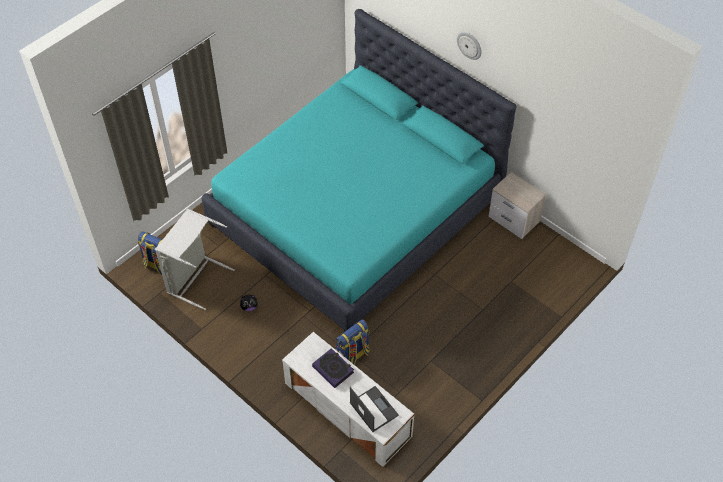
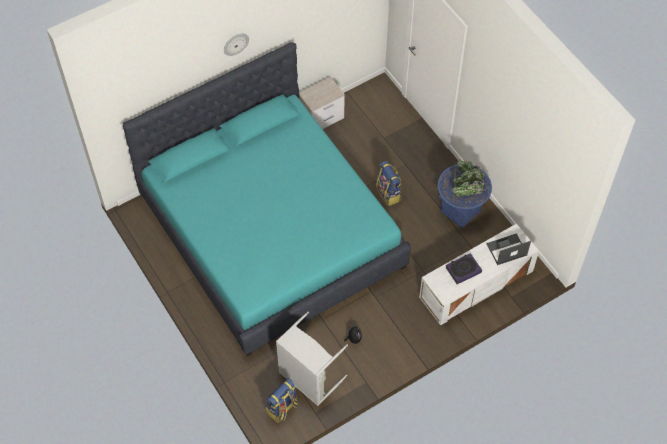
camera: 75 degrees left, 5 degrees up
(352, 355) = (426, 268): backpack -> backpack (389, 193)
(440, 375) = (460, 211): none -> blue planter

